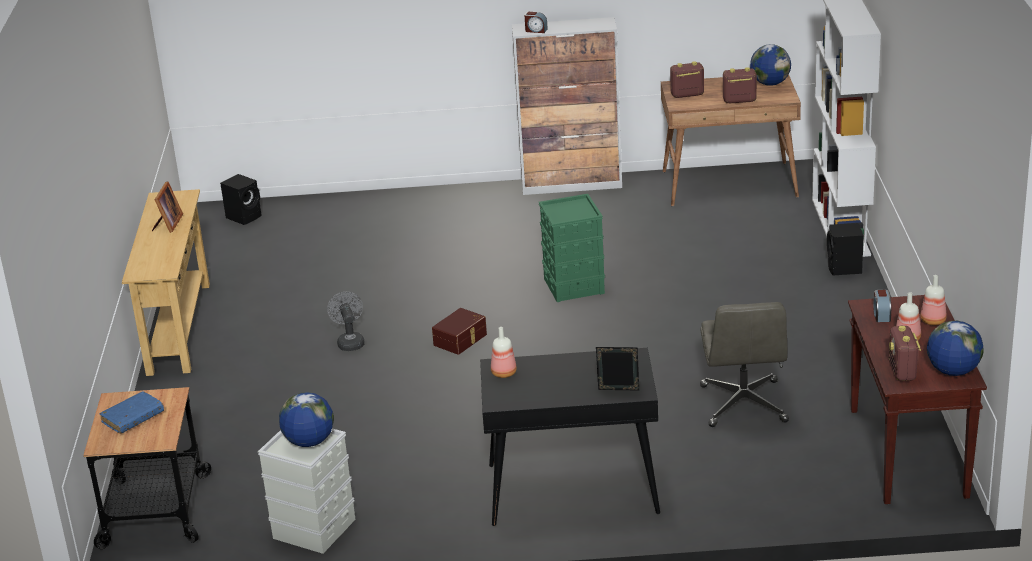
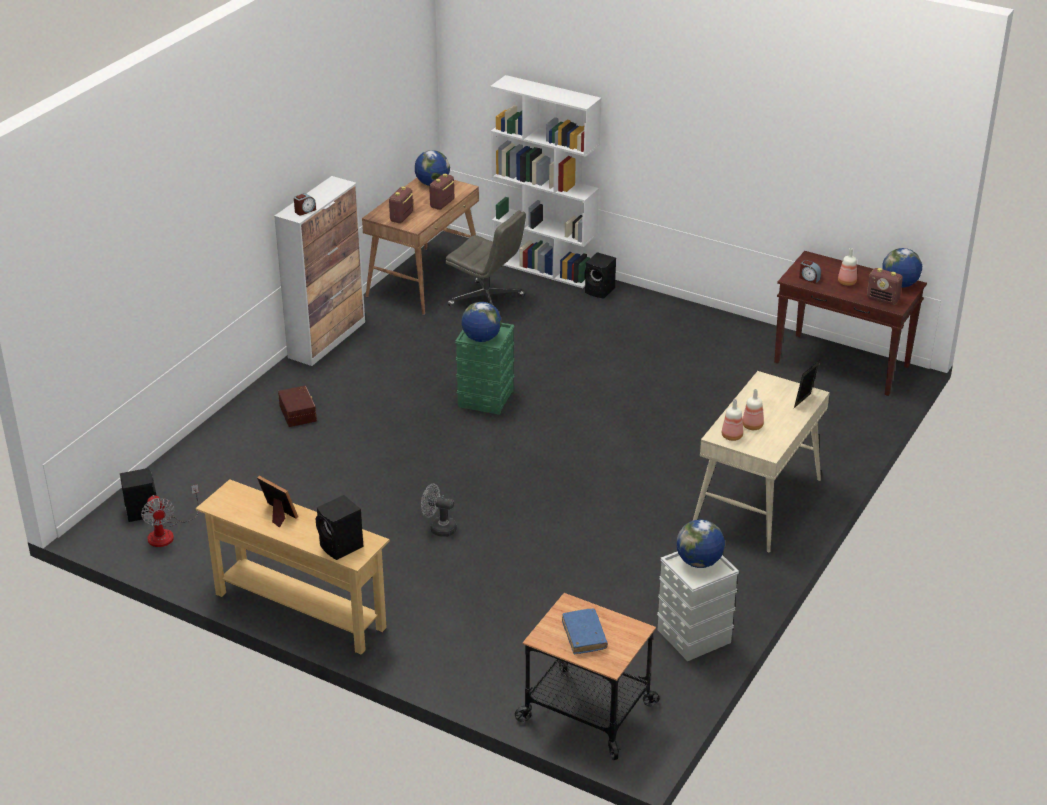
camera: 60 degrees left, 5 degrees up
(147, 264) = (342, 547): none -> black speaker
(227, 237) = (167, 533): none -> fan
(461, 340) = (502, 475): brown storage box -> brown storage box (299, 413)
(561, 212) = (481, 339): none -> globe
(571, 490) = (757, 503): black desk -> beige desk
(744, 404) = (725, 397): grey office chair -> grey office chair (487, 301)
(933, 321) = (835, 266): bottle -> bottle (753, 426)

